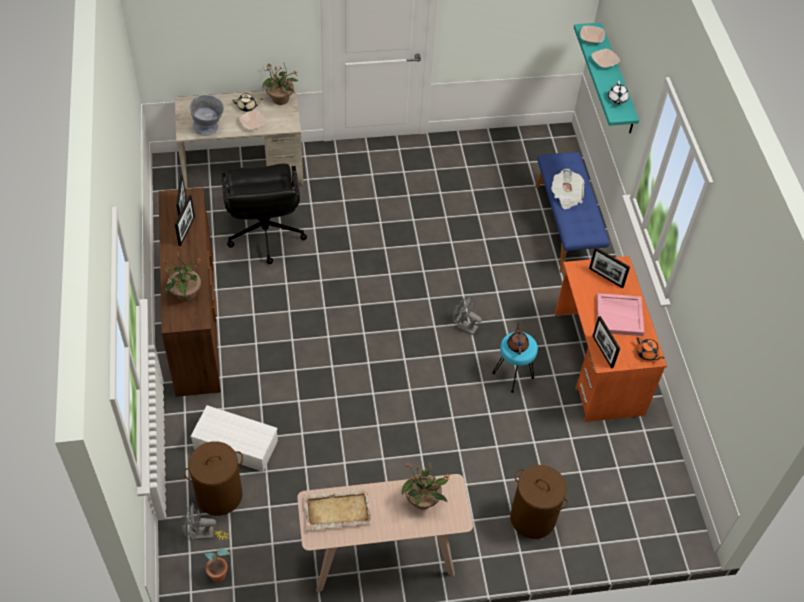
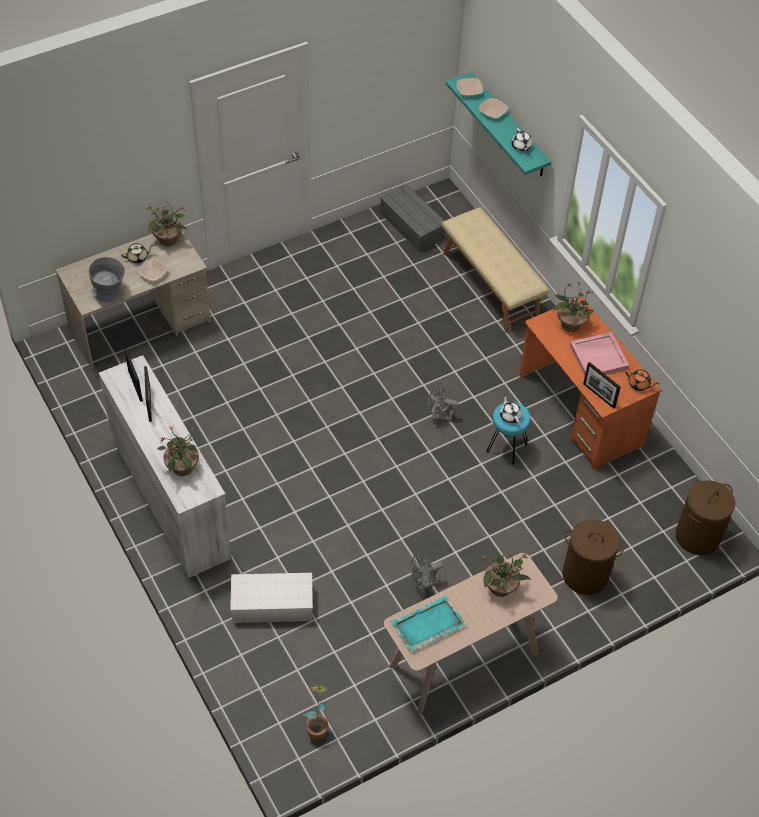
camera: 20 degrees left, 0 degrees up
(196, 323) = (171, 498): brown dresser -> white dresser
(198, 534) = (279, 702): grey fan -> grey fan (424, 584)
(219, 495) = (280, 658): brown laundry basket -> brown laundry basket (697, 536)
(265, 235) = (197, 386): black office chair -> none
(336, 510) = (427, 625): beige tray -> turquoise tray
(517, 153) = (411, 225): none -> grey storage box
(517, 345) = (510, 415): brown teapot -> white teapot
(566, 196) = (489, 255): newspaper -> none
(566, 226) = (491, 285): blue bench -> beige bench
(606, 277) = (570, 324): picture frame -> potted plant

